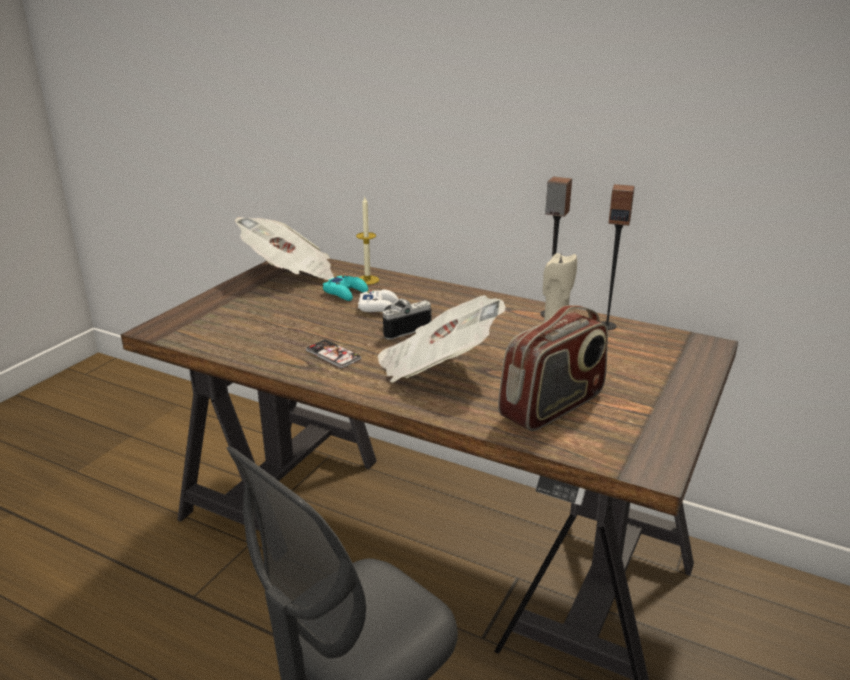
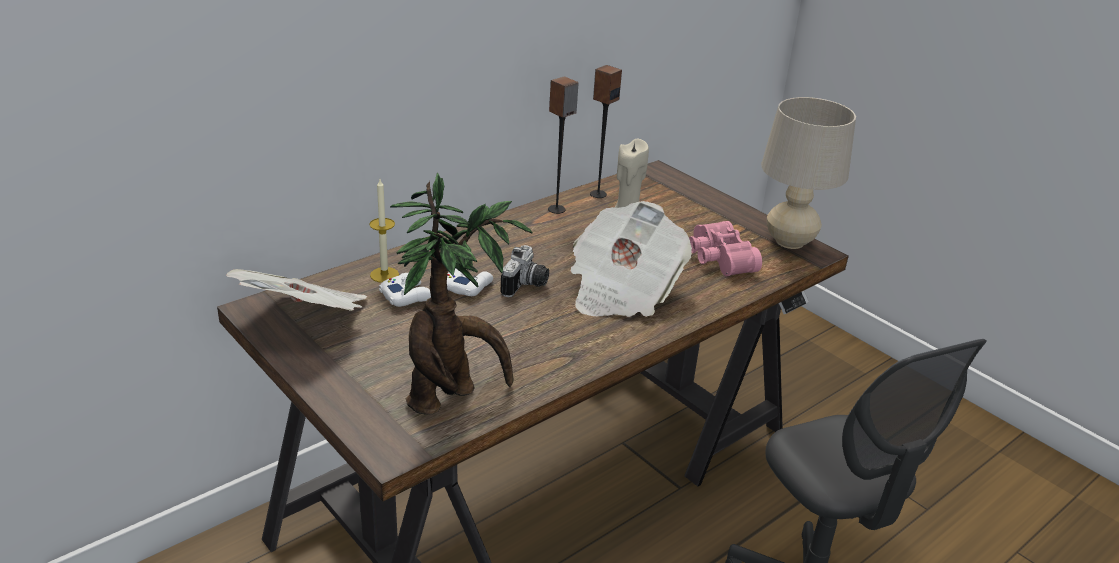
camera: 70 degrees left, 5 degrees up
(227, 333) = (452, 395): none -> potted plant
(333, 355) = (558, 337): phone -> none
(345, 292) = (407, 296): turquoise game controller -> white game controller
(402, 328) = (526, 285): camera -> camera turned 150 degrees counterclockwise
(553, 406) = (717, 259): radio -> pink binoculars
(655, 447) = (789, 242): none -> beige table lamp

